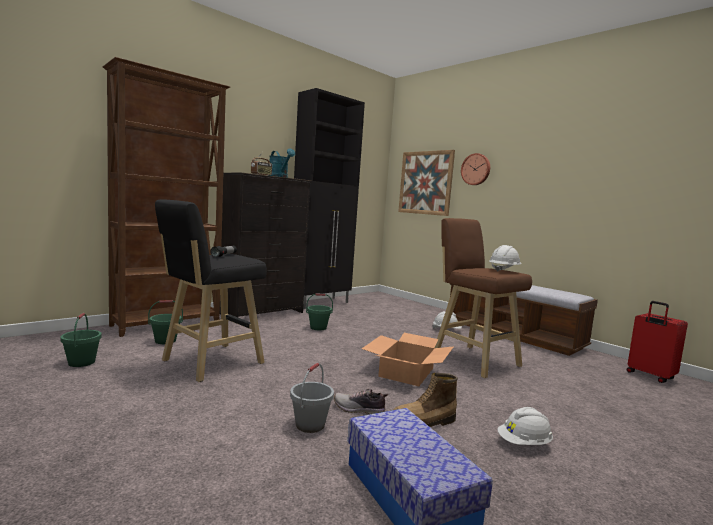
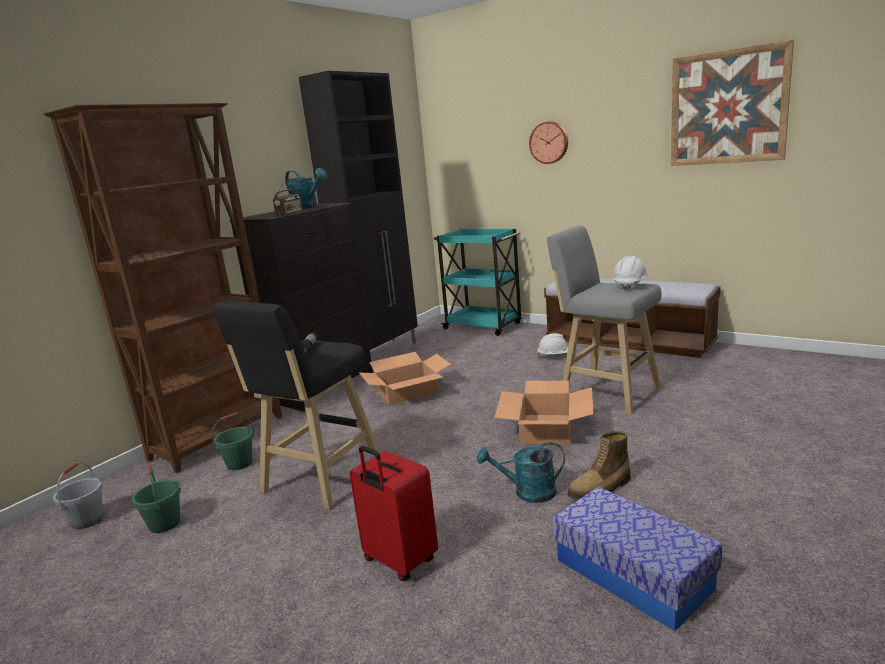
camera: 10 degrees left, 10 degrees up
(310, 425) = (489, 527): grey bucket -> grey bucket (87, 520)
(318, 328) = (407, 392): green bucket -> cardboard box
(359, 409) = (527, 492): shoe -> turquoise watering can
(404, 303) = (483, 326): none -> turquoise cart
(425, 183) = (482, 165): picture -> picture (728, 107)
(472, 360) = (605, 392): brown stool -> grey stool
(524, 444) = (707, 485): white hard hat -> none
(650, 376) = (789, 364): red suitcase -> red suitcase (399, 561)

